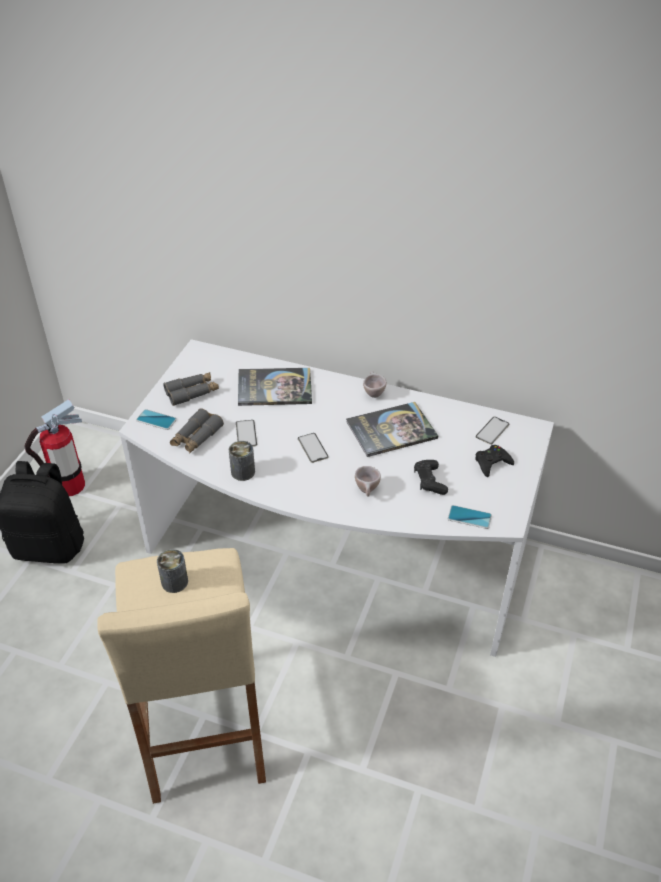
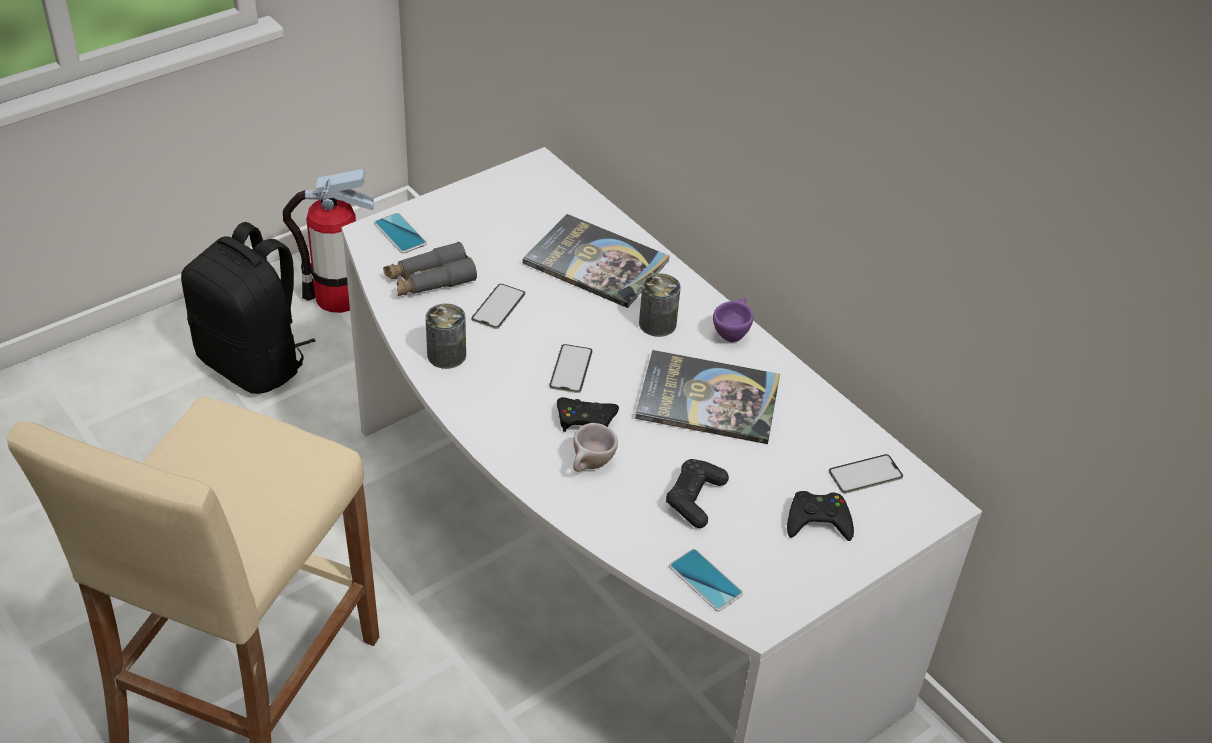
camera: 30 degrees right, 0 degrees up
(174, 582) = (239, 454): can -> can (657, 324)
(192, 392) = (479, 219): grey binoculars -> none
(343, 469) = (585, 419): none -> black game controller
(373, 393) = (732, 333): beige cup -> purple cup

